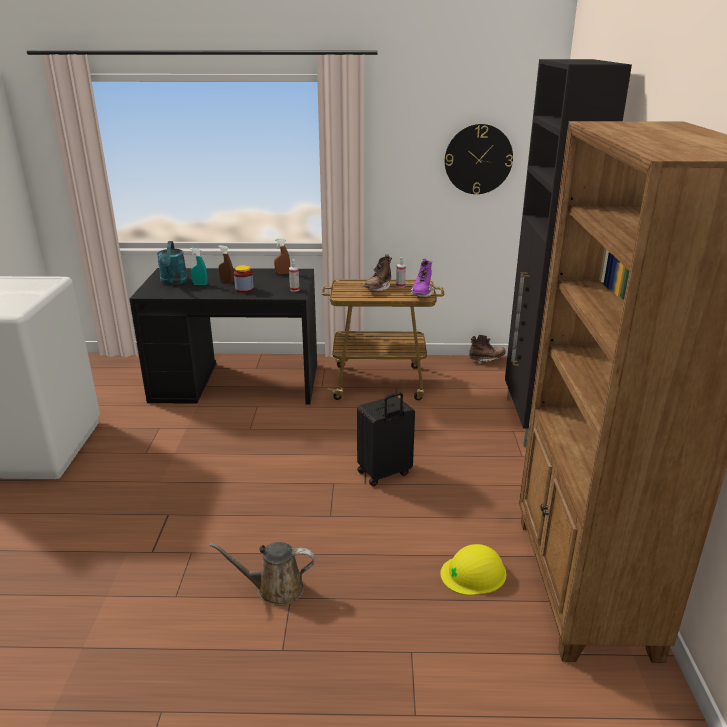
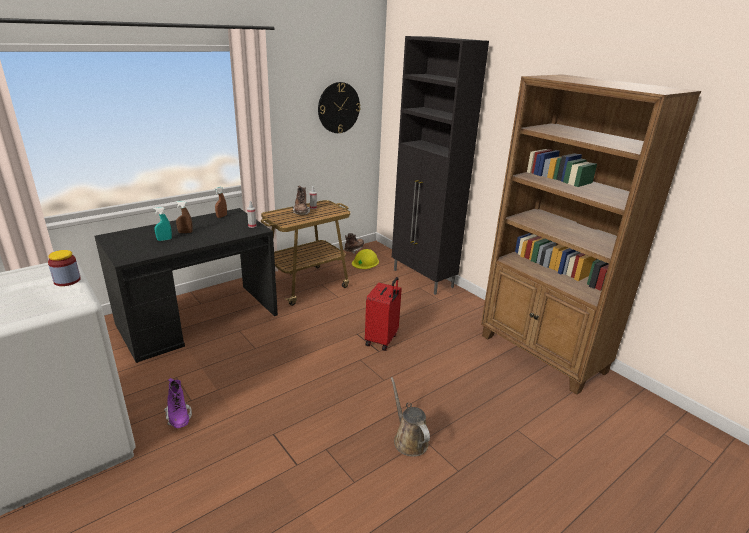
camera: 40 degrees left, 0 degrees up
(173, 282) = (135, 244): turquoise watering can -> none
(244, 289) = (212, 235): jar -> jar (67, 280)
(275, 588) = (409, 439): brown watering can -> brown watering can turned 105 degrees clockwise
(384, 473) = (382, 340): black suitcase -> red suitcase
(422, 294) = (336, 210): purple boot -> purple boot (179, 417)
(474, 573) = (494, 373): yellow hard hat -> yellow hard hat (365, 262)

